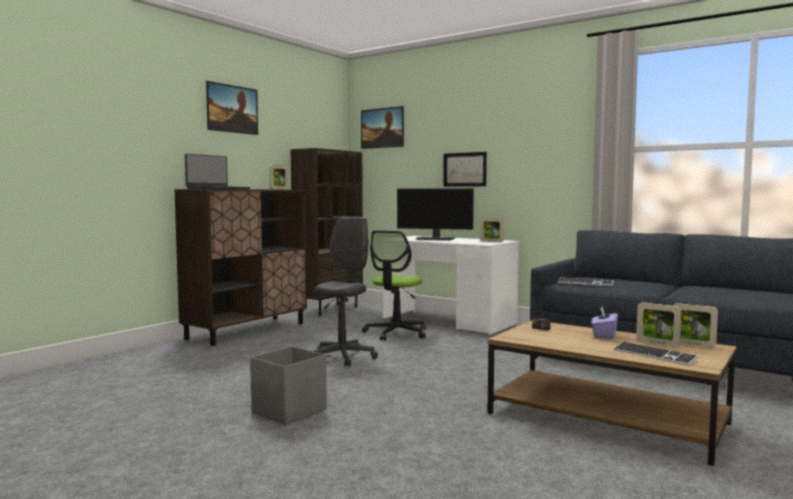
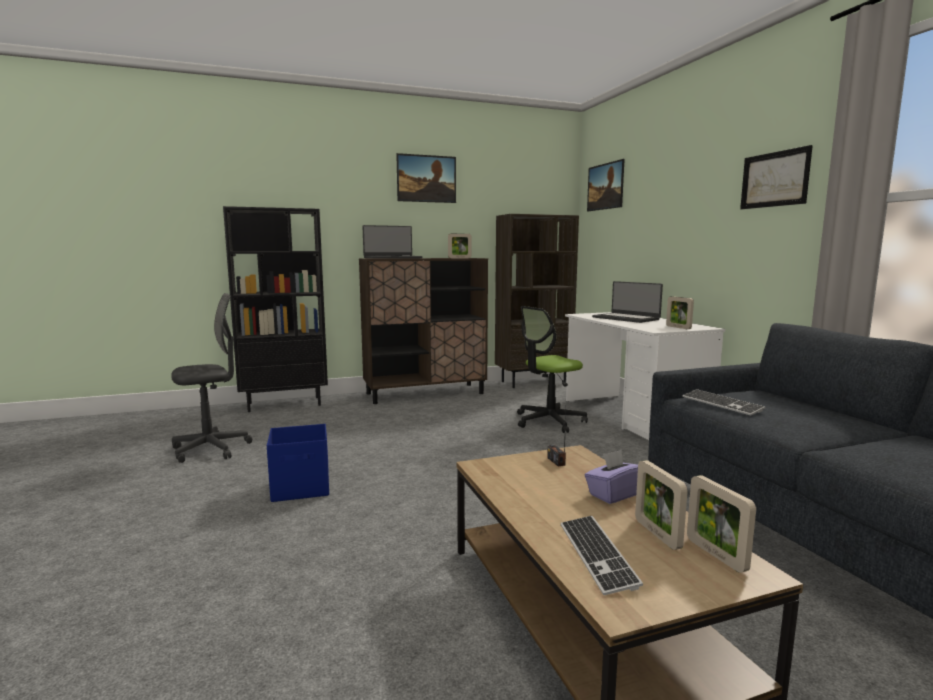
camera: 35 degrees right, 5 degrees up
(107, 361) = (285, 404): none -> black bookcase
(290, 411) = (302, 488): grey storage box -> blue storage box
(343, 357) = (448, 439): grey office chair -> grey office chair (211, 449)
(436, 239) = (626, 318): monitor -> laptop
(464, 169) = (676, 233): picture -> picture (774, 179)

